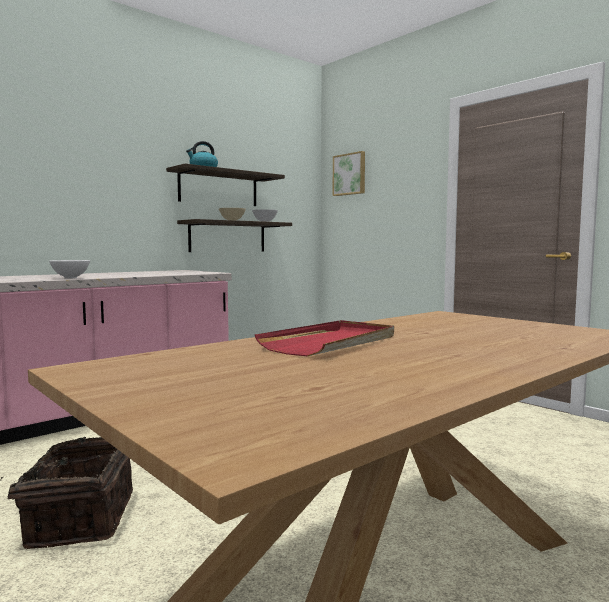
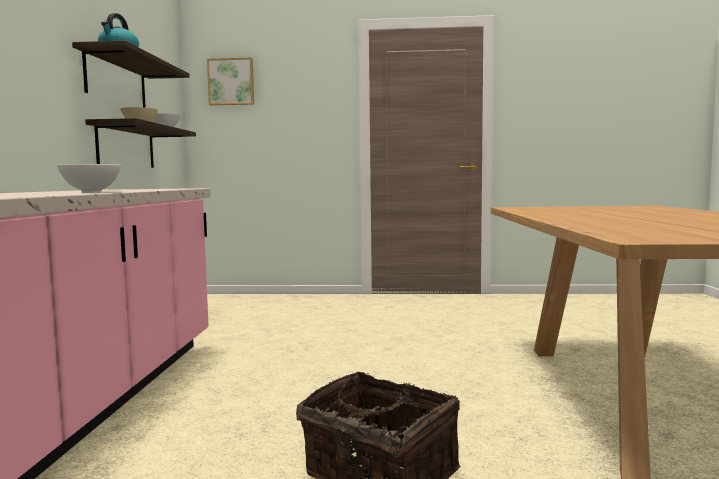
camera: 45 degrees left, 0 degrees up
(331, 342) = (603, 218): red tray -> none

